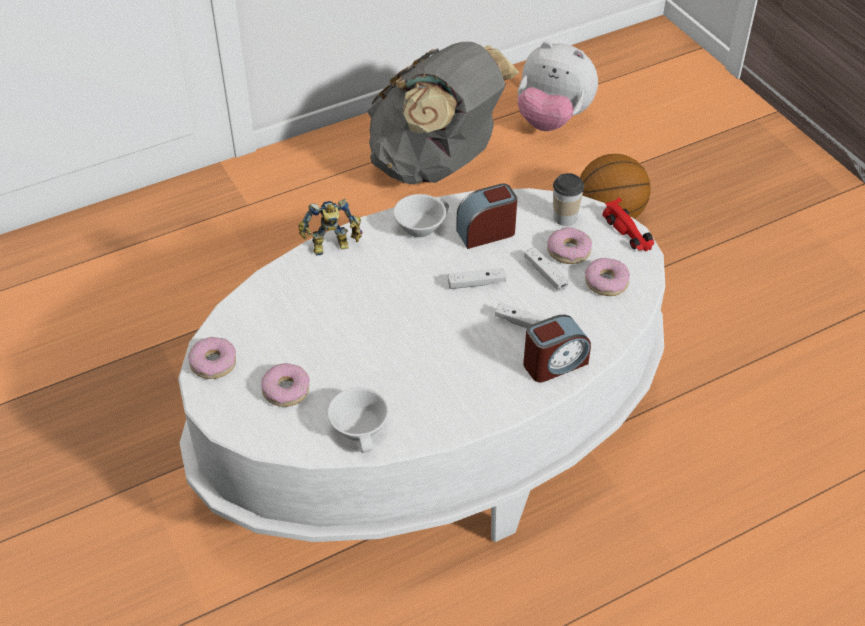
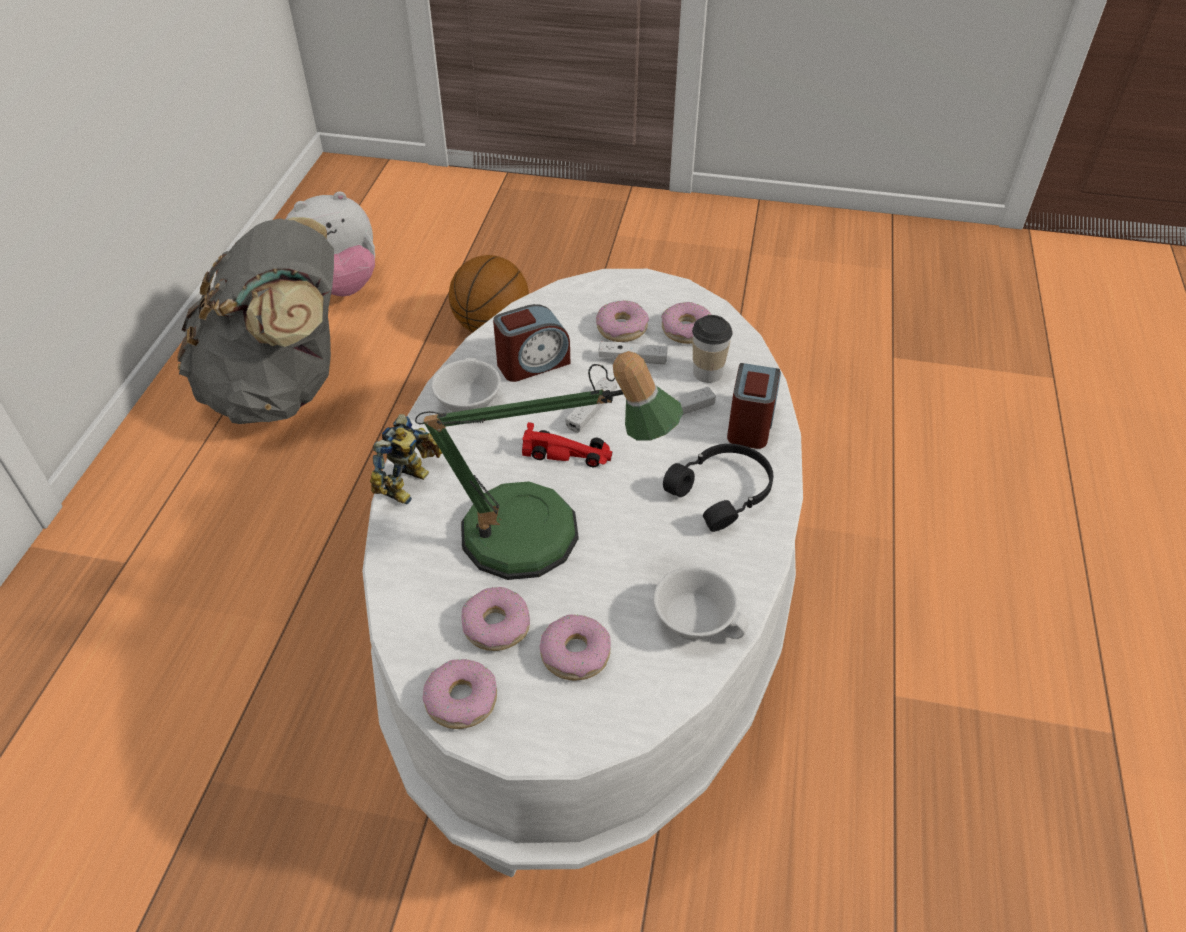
camera: 50 degrees left, 0 degrees up
(273, 346) = (496, 625): none -> donut
(350, 325) = (540, 539): none -> table lamp
(475, 385) = (723, 492): none -> black headphones
(486, 232) = (532, 363): alarm clock -> alarm clock turned 135 degrees counterclockwise
(565, 217) = (577, 305): cup -> cup (707, 373)
(628, 232) = (642, 281): red toy car -> red toy car (568, 453)

